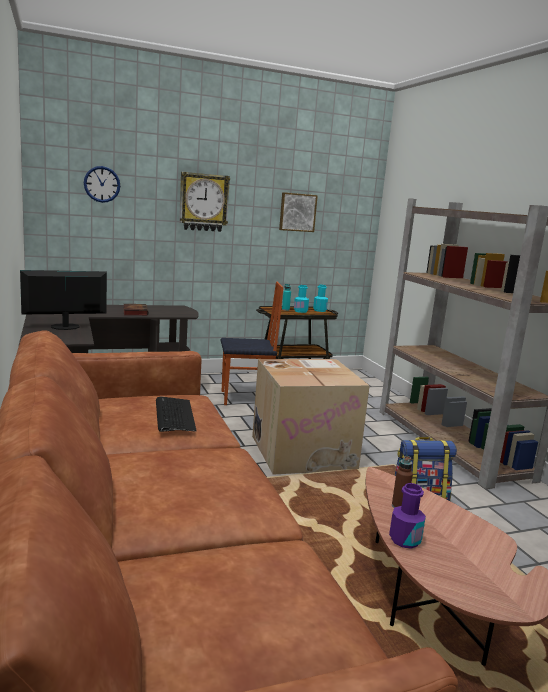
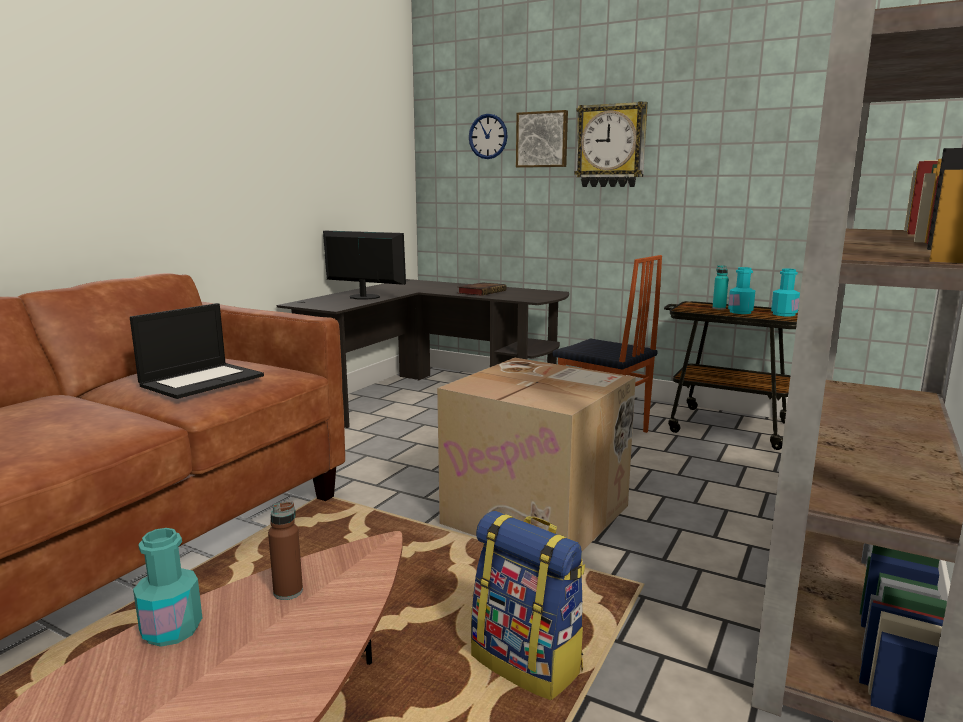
camera: 50 degrees right, 0 degrees up
(174, 415) = (203, 380): keyboard -> laptop
(297, 212) = (767, 146): picture -> picture (542, 139)
(405, 540) = (172, 630): purple bottle -> turquoise bottle

